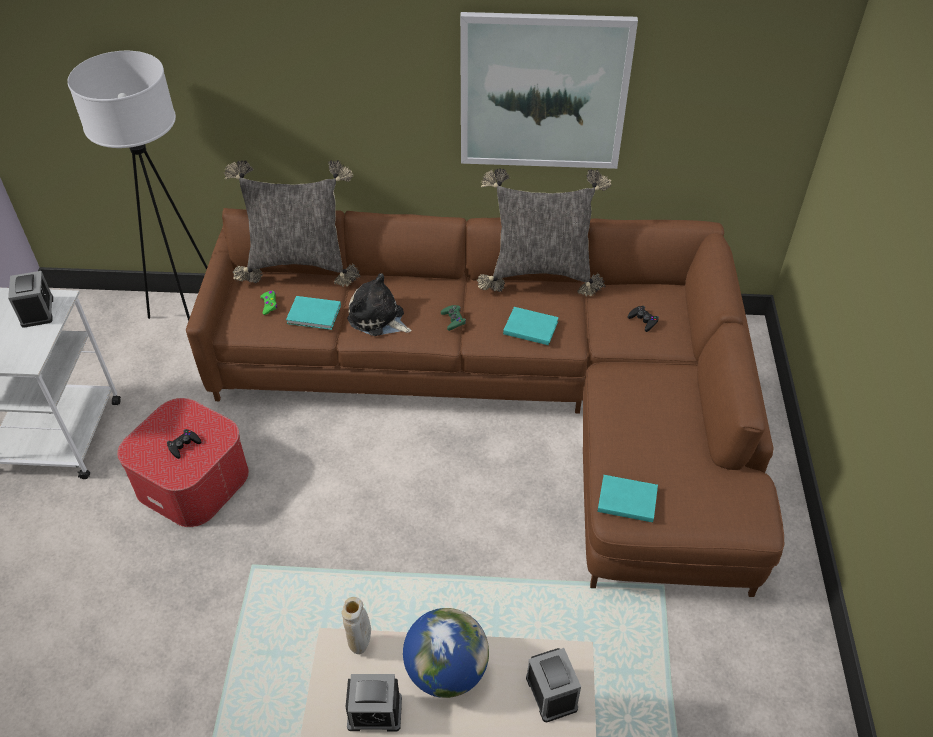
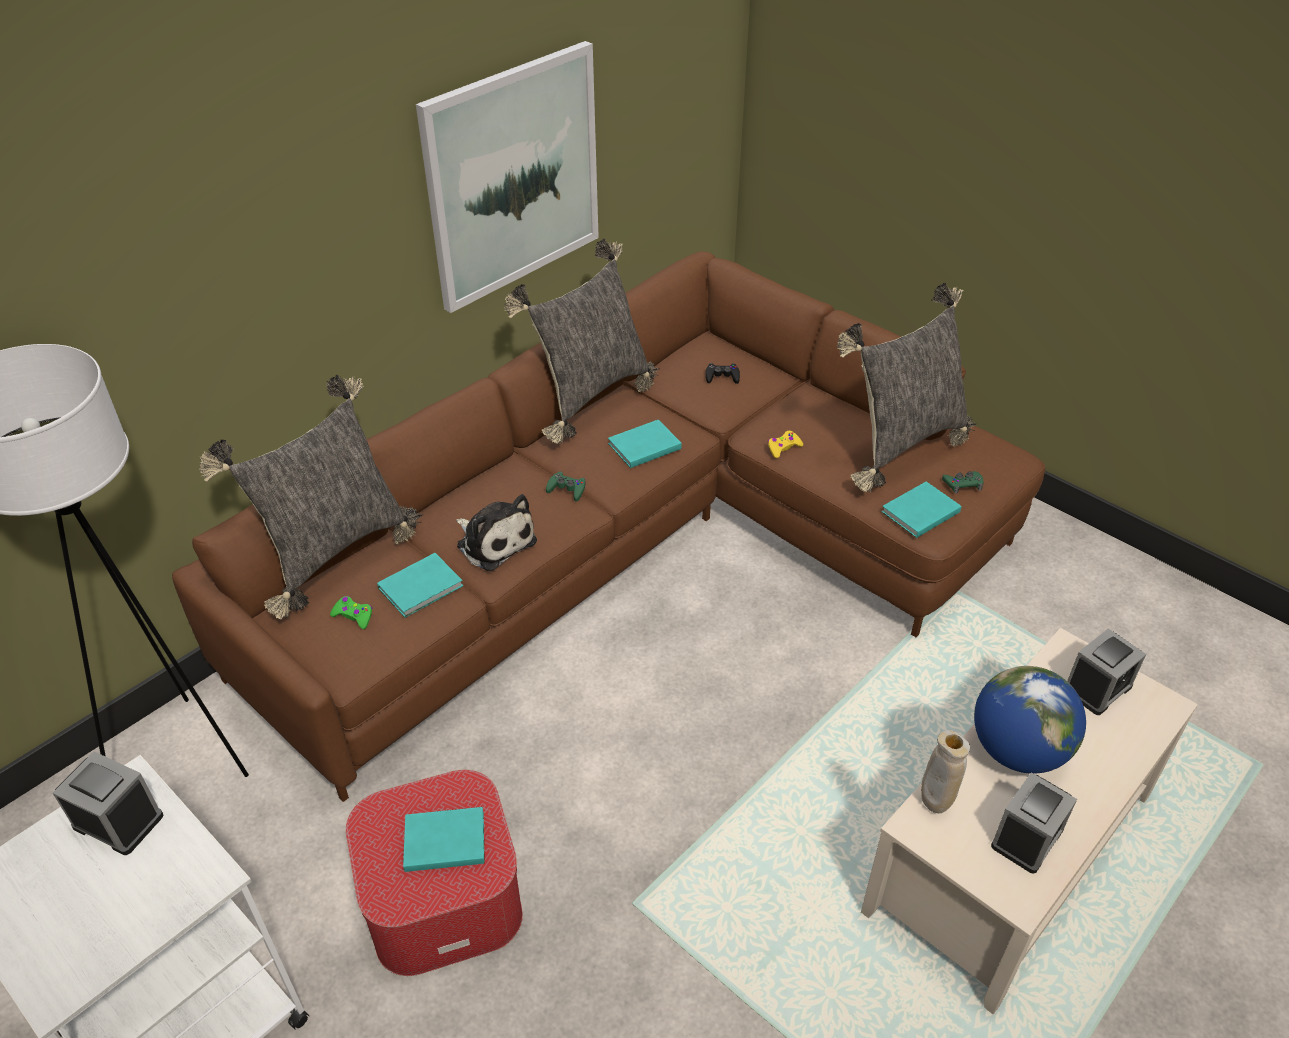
camera: 50 degrees left, 5 degrees down
(184, 445) = (442, 840): black game controller -> turquoise book
(378, 319) = (494, 541): plush toy -> plush toy turned 120 degrees counterclockwise
(551, 693) = (1097, 688): alarm clock -> alarm clock turned 120 degrees clockwise
(609, 392) = (783, 448): none -> yellow game controller
(676, 454) = (896, 453): none -> pillow
(685, 509) = (962, 484): none -> green game controller

